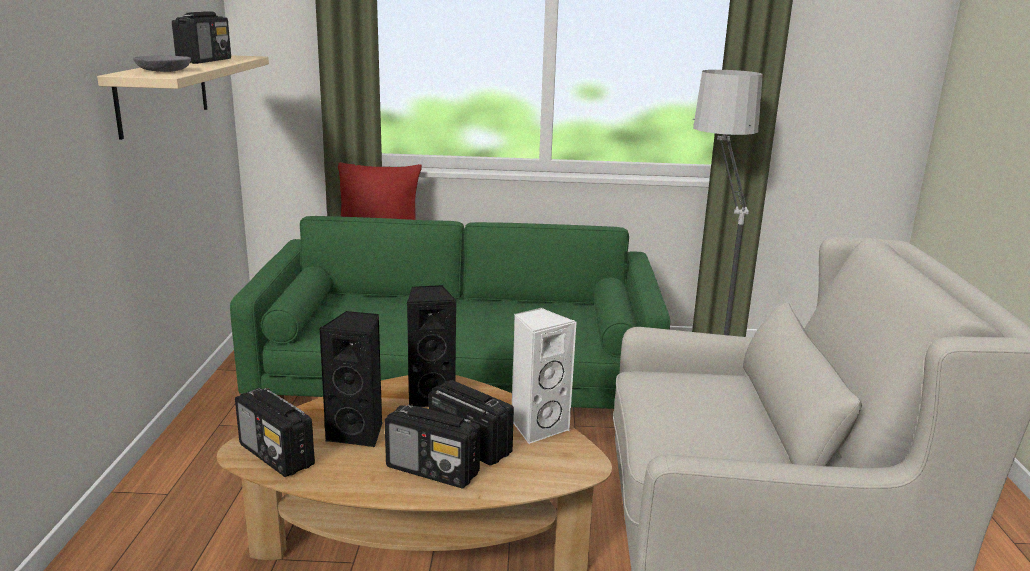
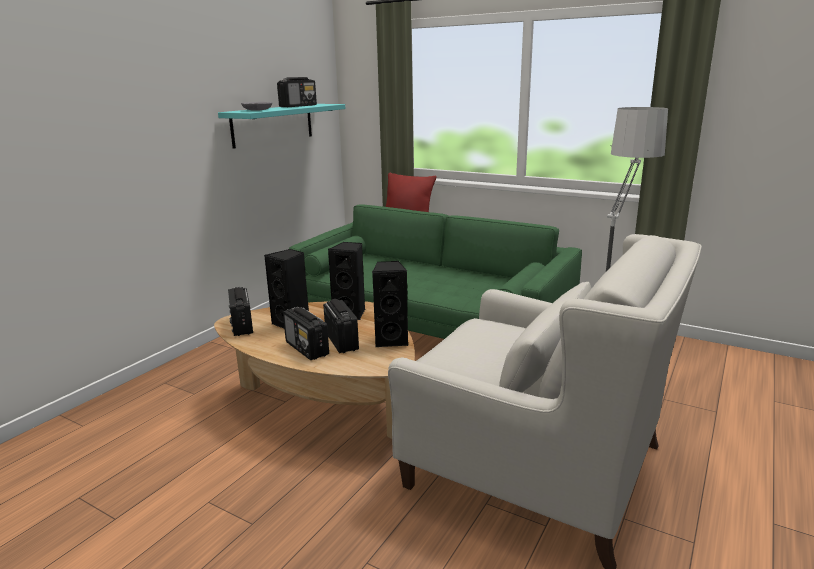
camera: 30 degrees right, 0 degrees up
(163, 93) = (273, 124): beige shelf -> turquoise shelf
(537, 427) = (391, 340): white speaker -> black speaker

